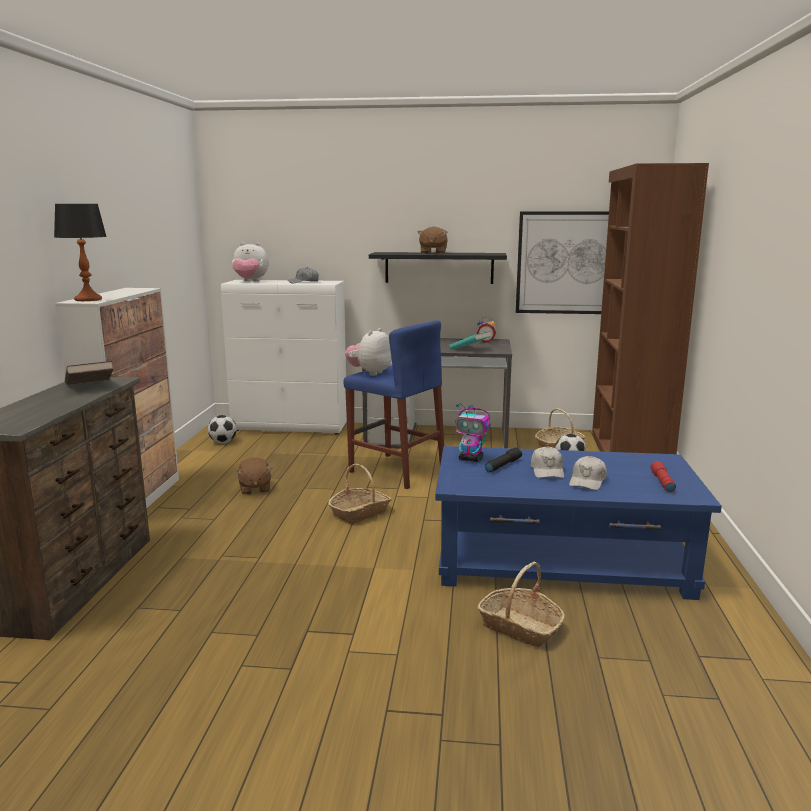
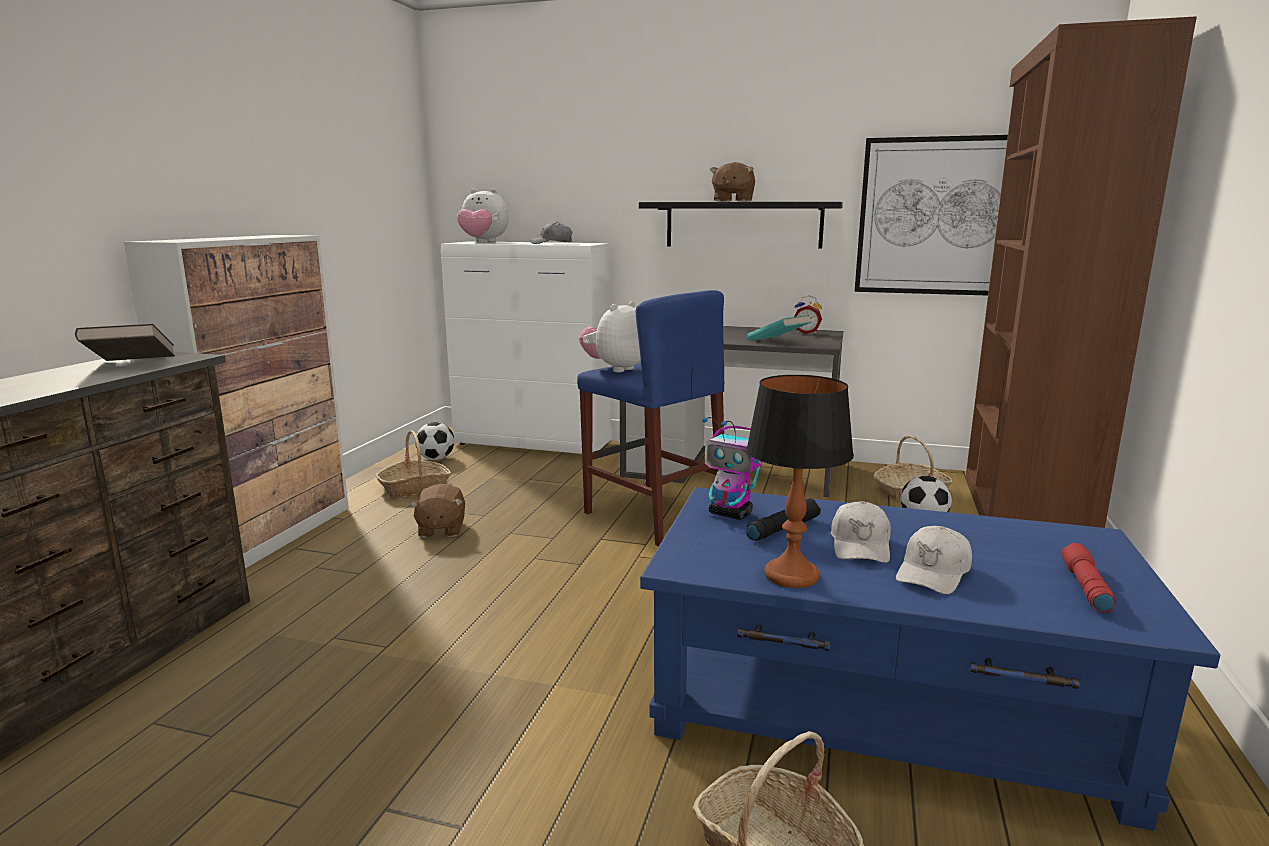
camera: 10 degrees right, 0 degrees up
(87, 299) = (178, 240): table lamp -> table lamp (790, 575)
(360, 513) = (573, 581): basket -> basket (415, 488)

